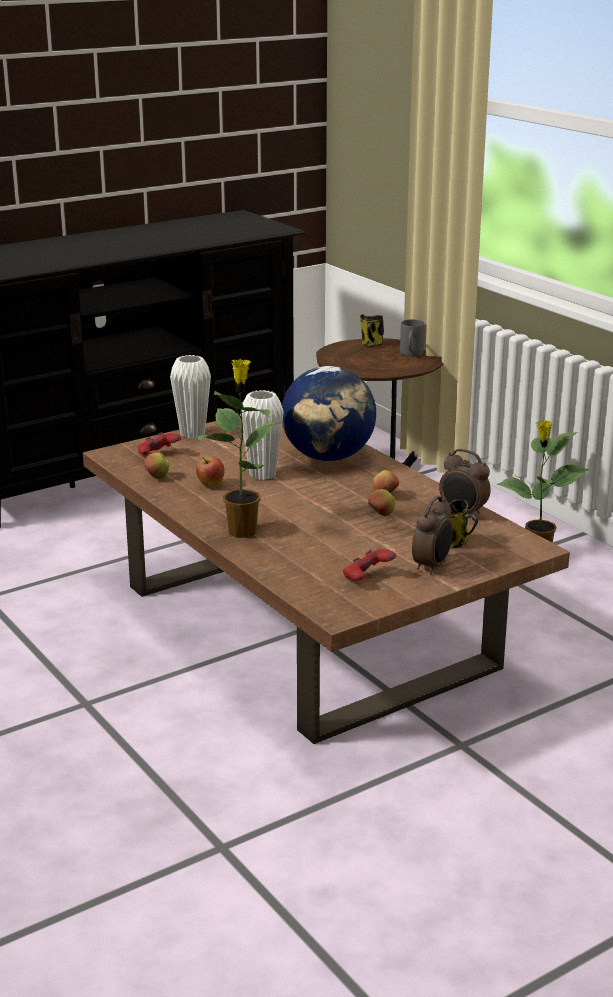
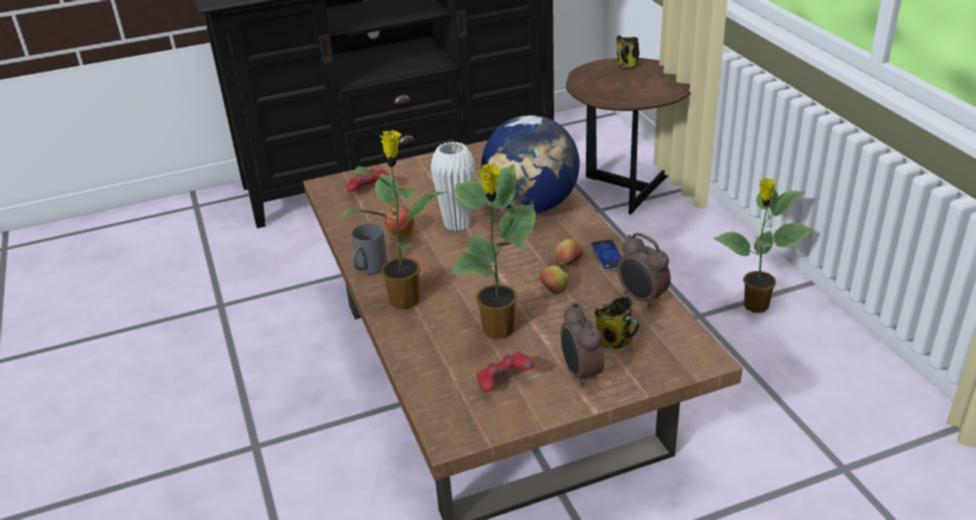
camera: 15 degrees right, 10 degrees up
(157, 477) = (355, 219): apple -> none
(192, 434) = (413, 165): white vase -> none
(343, 545) = (498, 331): none -> potted plant
(411, 354) = (661, 80): grey mug -> grey mug (368, 270)
(419, 488) = (608, 256): none -> phone
(432, 566) = (580, 373): alarm clock -> alarm clock turned 120 degrees clockwise

